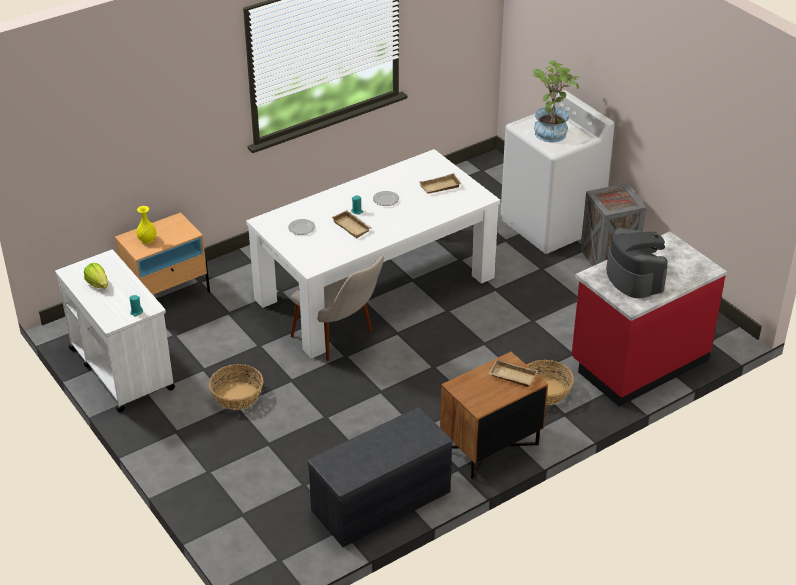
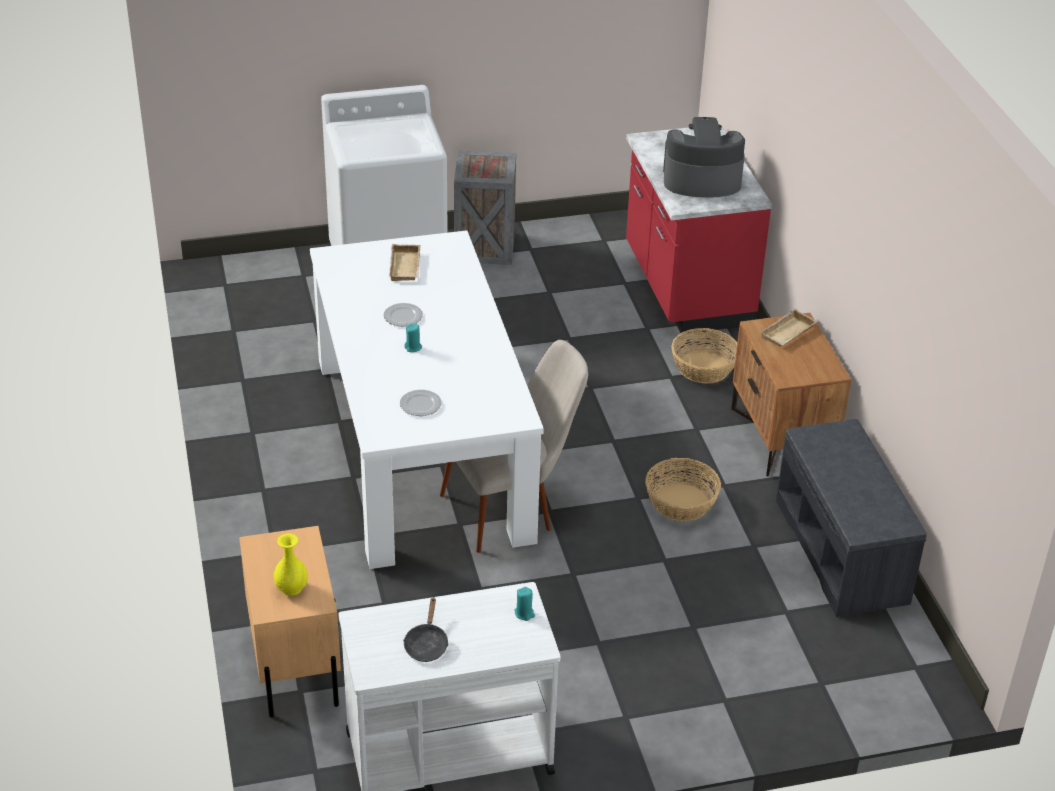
camera: 70 degrees left, 0 degrees up
(98, 284) = (426, 644): lettuce -> black frying pan
(237, 395) = (579, 635): basket -> basket (680, 502)
(352, 226) = (447, 359): beige tray -> none
(551, 131) = (385, 138): potted plant -> none

